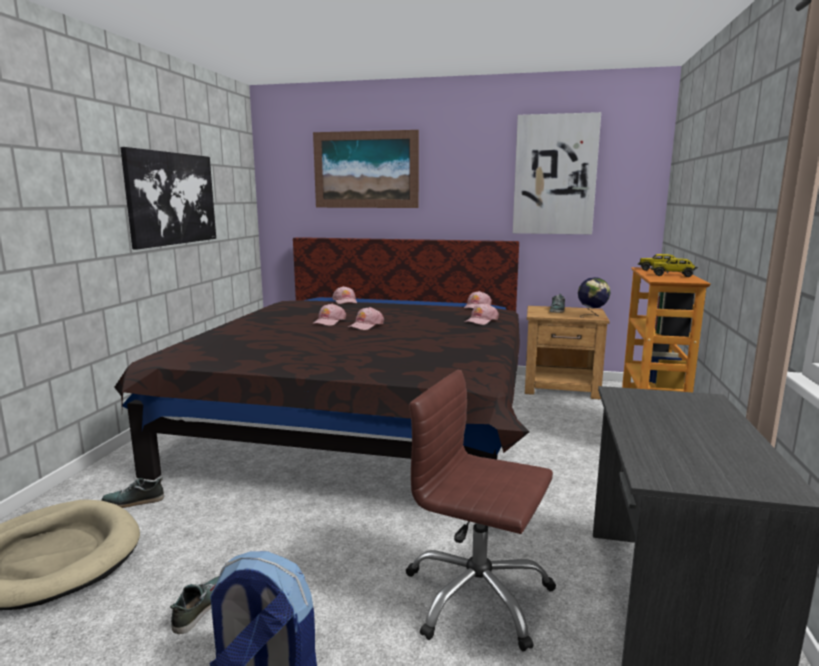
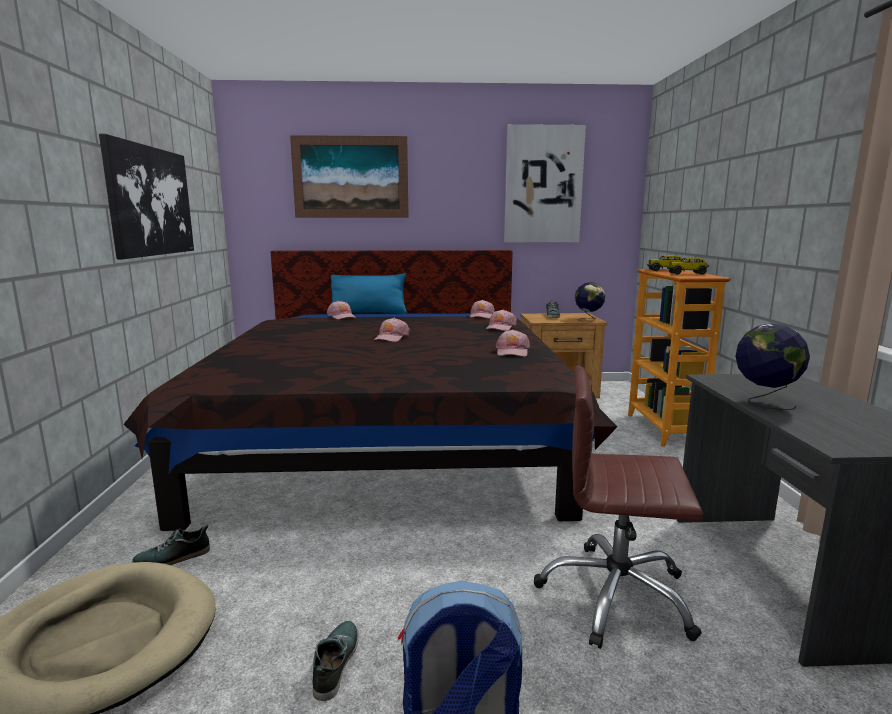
camera: 15 degrees left, 0 degrees up
(329, 321) = (347, 336): pink cap -> pink cap (512, 352)
(376, 298) = (368, 313): none -> blue pillow
(640, 423) = (764, 402): none -> globe

